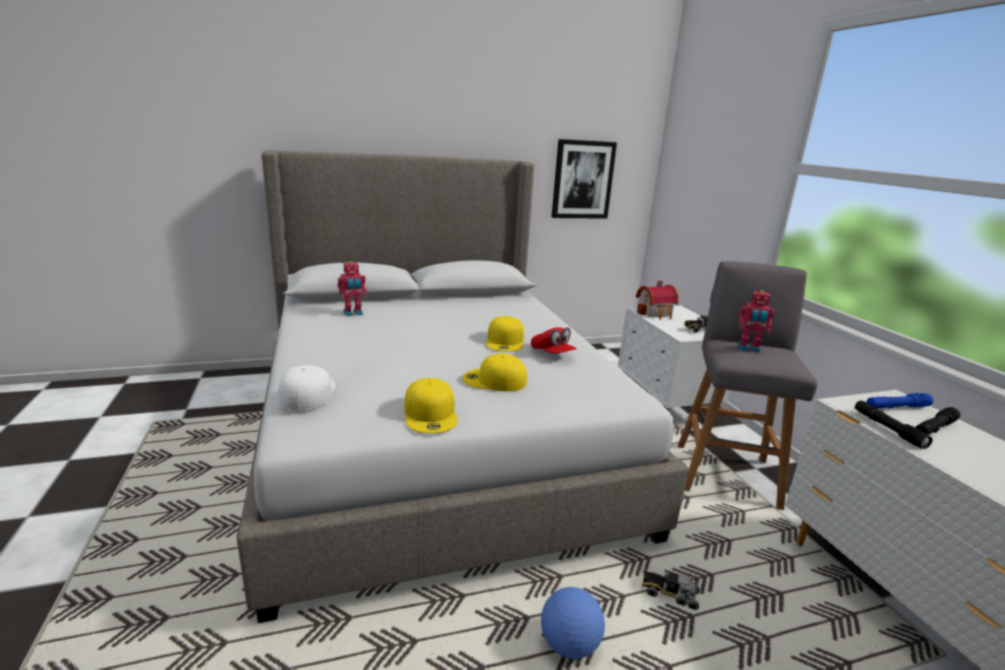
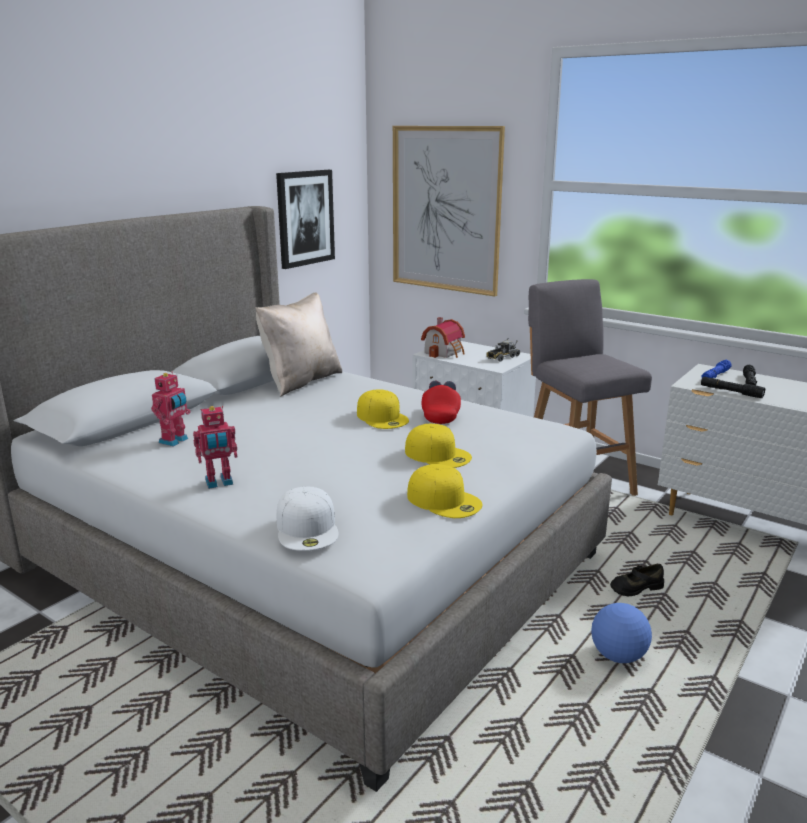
camera: 35 degrees left, 0 degrees up
(307, 392) = (308, 528): white cap -> white cap turned 150 degrees counterclockwise
(494, 380) = (438, 454): yellow cap -> yellow cap turned 120 degrees counterclockwise
(497, 301) = (300, 381): none -> beige pillow
(552, 353) = (441, 415): red cap -> red cap turned 105 degrees counterclockwise
(669, 593) = (636, 588): toy truck -> black shoe
(707, 187) = (445, 210): none -> picture
(748, 349) = (583, 361): toy robot -> toy robot (219, 483)

